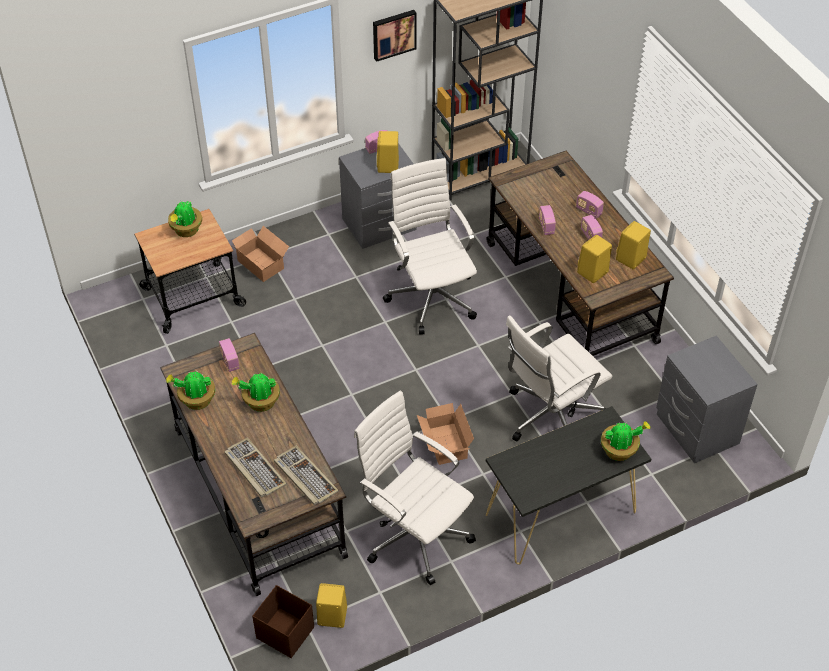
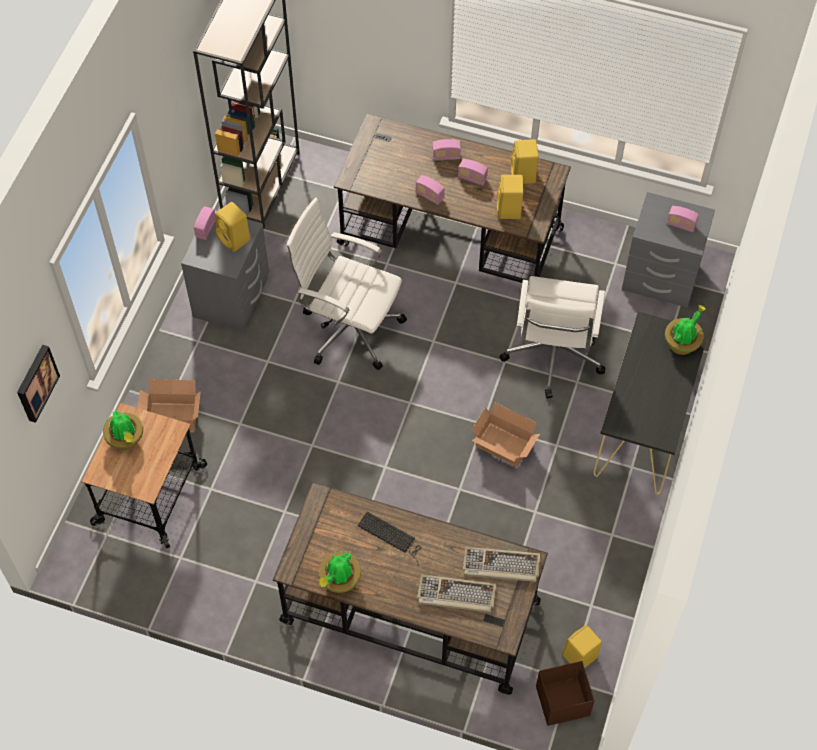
camera: 45 degrees left, 10 degrees up
(230, 361) = (324, 523): radio -> radio (681, 224)
(260, 402) = (391, 536): potted plant -> keyboard
(393, 34) = (172, 111): picture -> picture (35, 382)
(414, 534) = (563, 537): white office chair -> none

